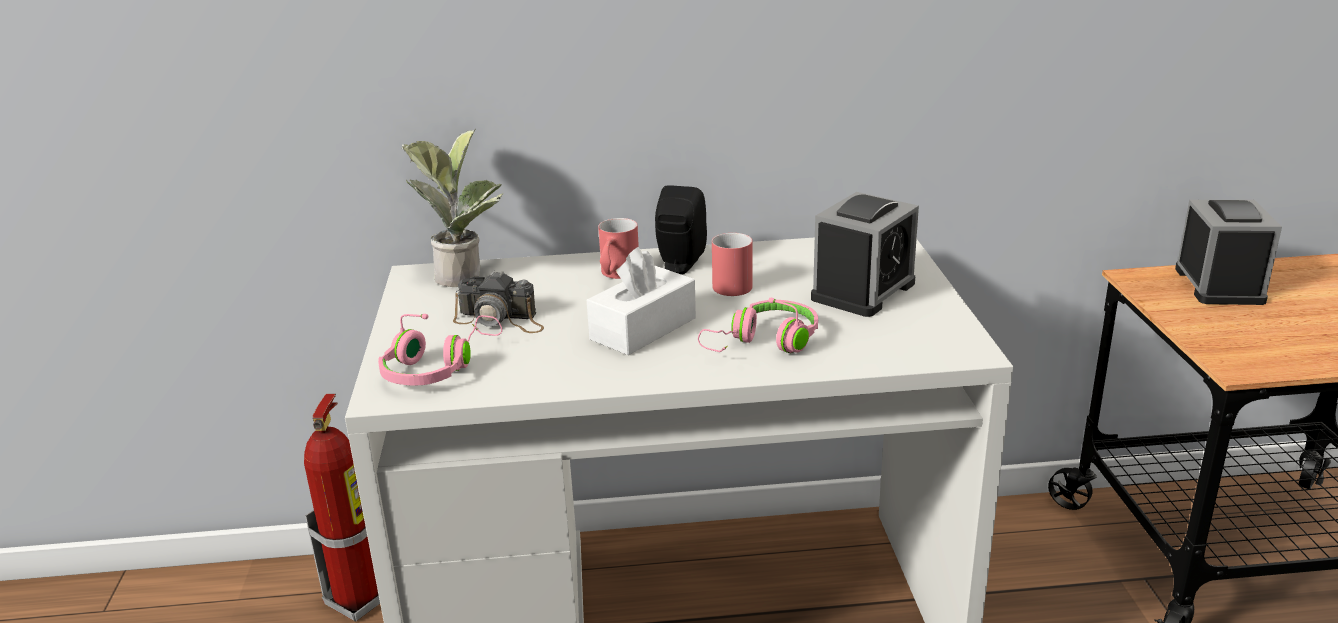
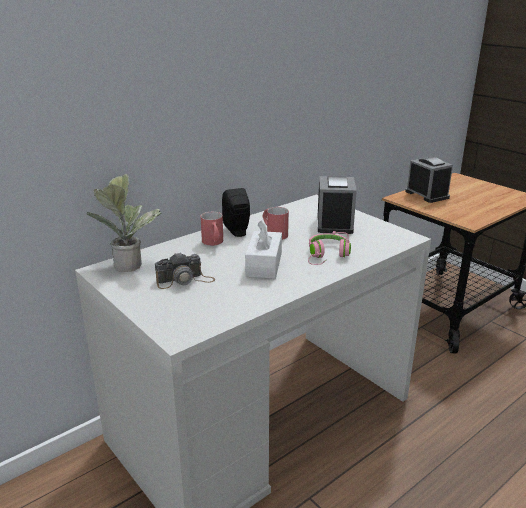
camera: 35 degrees left, 0 degrees up
(359, 599) = (79, 485): fire extinguisher -> none
(437, 367) = (186, 313): pink headphones -> none

